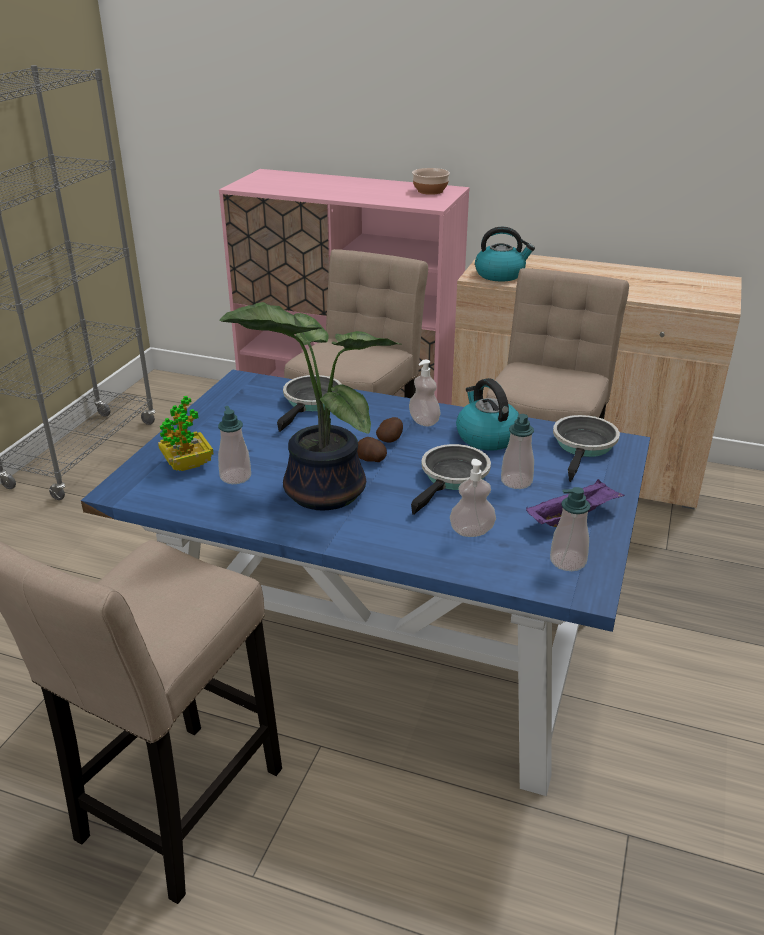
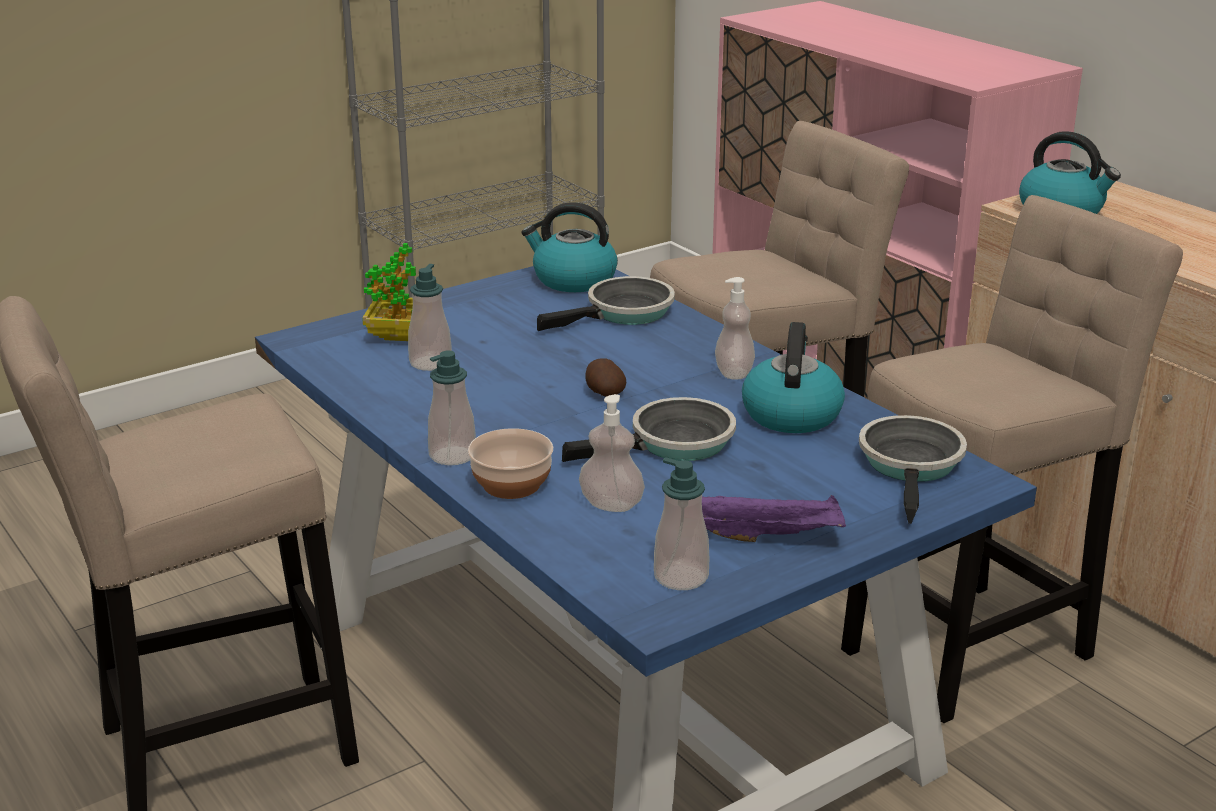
camera: 35 degrees right, 5 degrees down
(250, 390) = (573, 280): none -> kettle
(319, 491) = (499, 405): potted plant -> none
(391, 439) = (661, 379): potato -> none
(430, 191) = (1008, 63): bowl -> bowl (510, 484)
(516, 481) = (751, 473): soap dispenser -> soap dispenser (452, 455)
(584, 447) = (911, 466): frying pan -> frying pan turned 45 degrees counterclockwise

